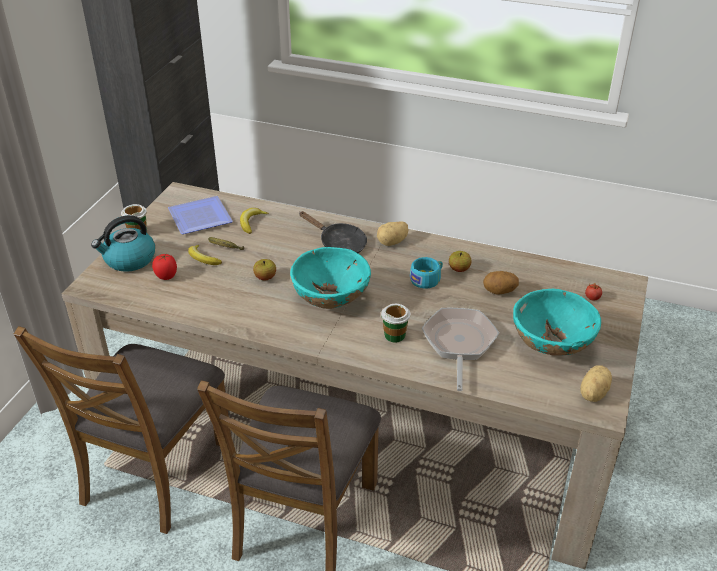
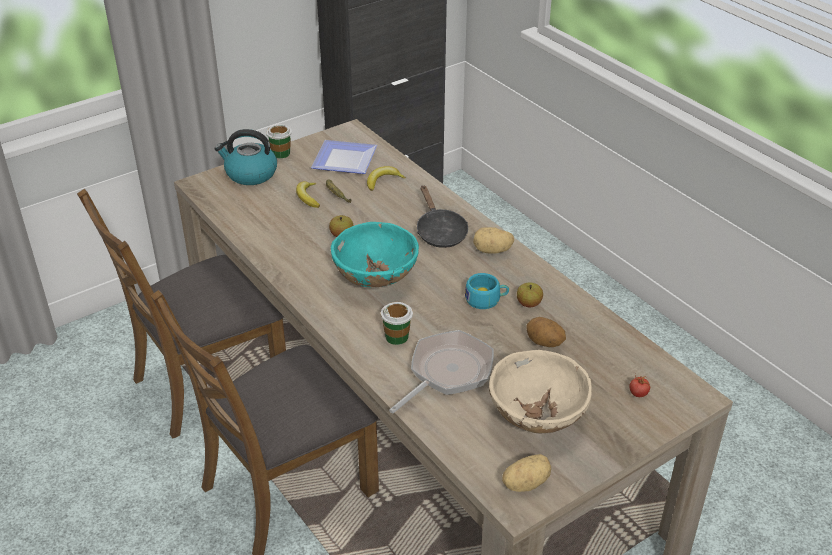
camera: 35 degrees right, 0 degrees up
(166, 276) = (263, 200): tomato -> none
(551, 346) = (536, 419): turquoise bowl -> beige bowl

